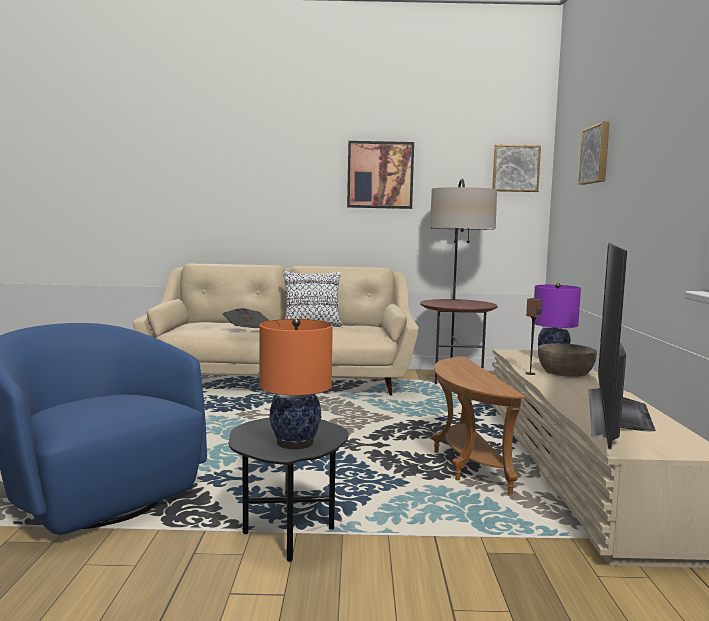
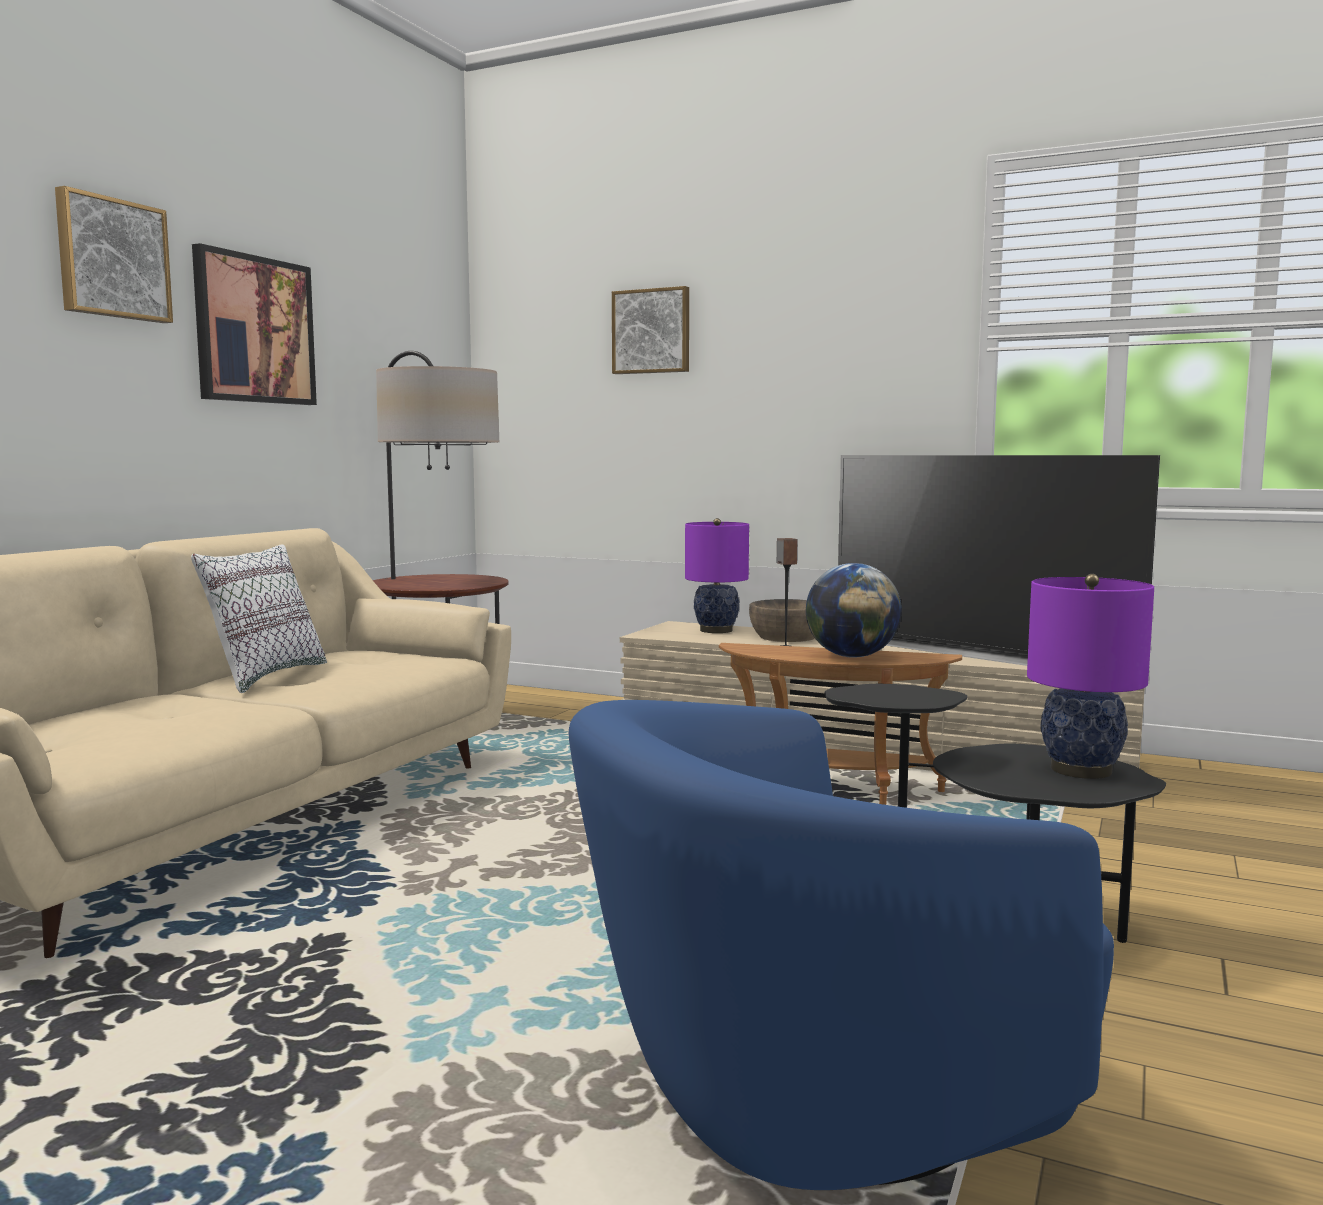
camera: 65 degrees left, 0 degrees up
(247, 331) = (242, 712): newspaper -> none
(294, 442) = (1081, 770): orange table lamp -> purple table lamp
(467, 377) = (851, 656): none -> globe
(515, 168) = (435, 338): picture -> picture (112, 259)

